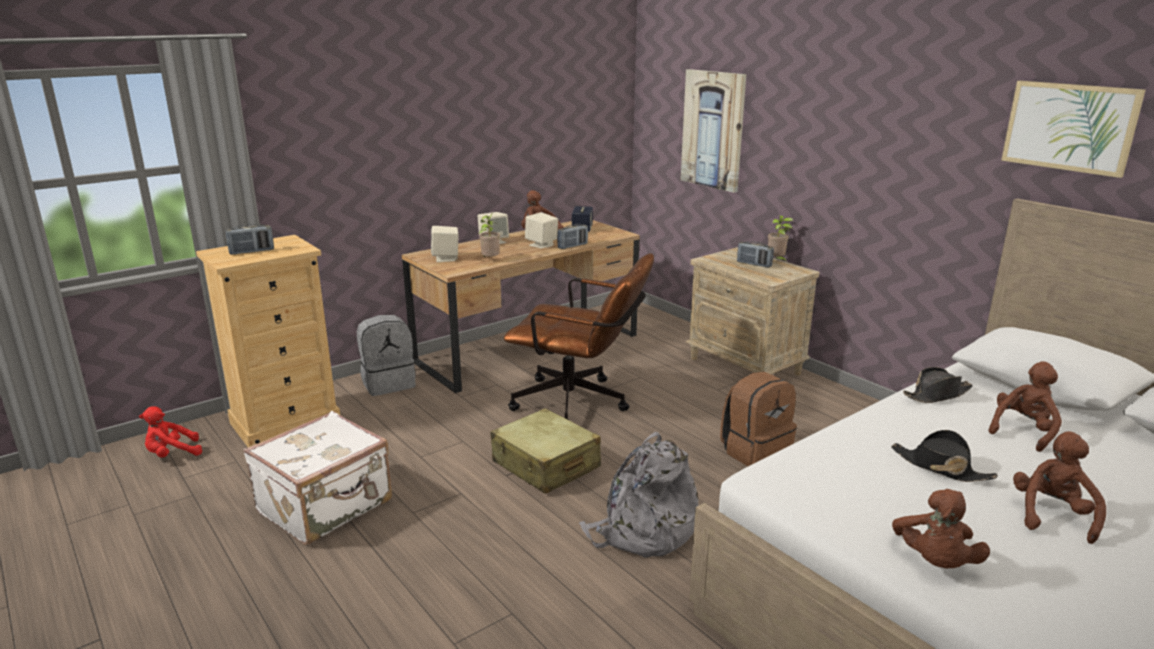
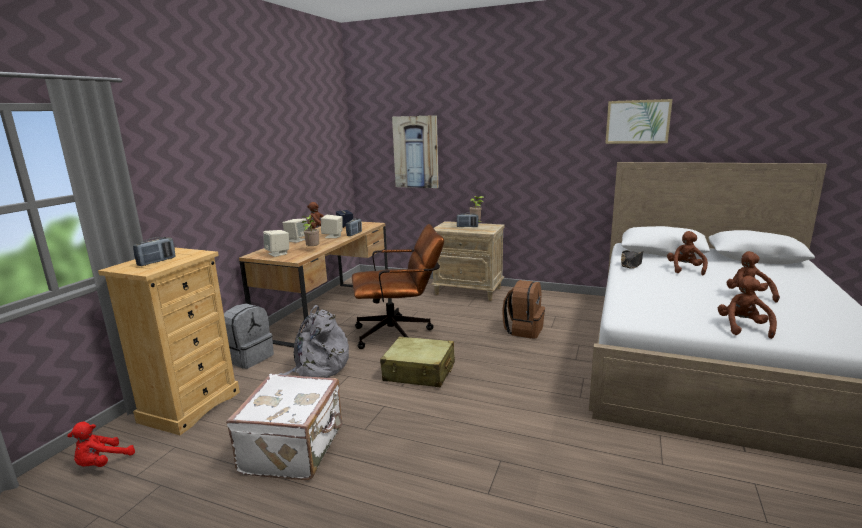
camera: 30 degrees left, 5 degrees down
(642, 531) = (517, 387): grey backpack -> grey backpack (318, 368)
(934, 562) = (743, 327): brown plush toy -> brown plush toy turned 150 degrees counterclockwise
(940, 467) = (681, 291): black hat -> none

